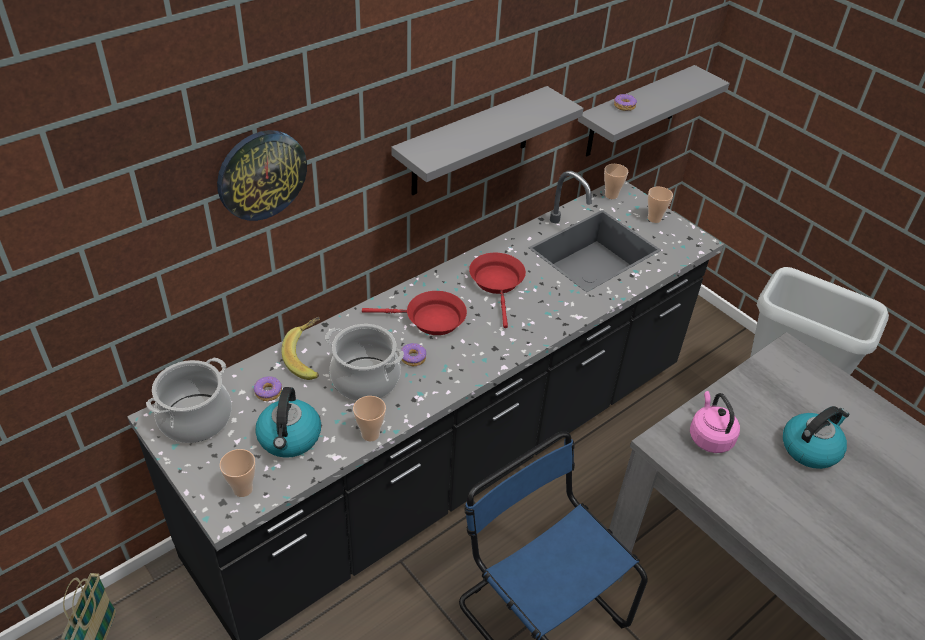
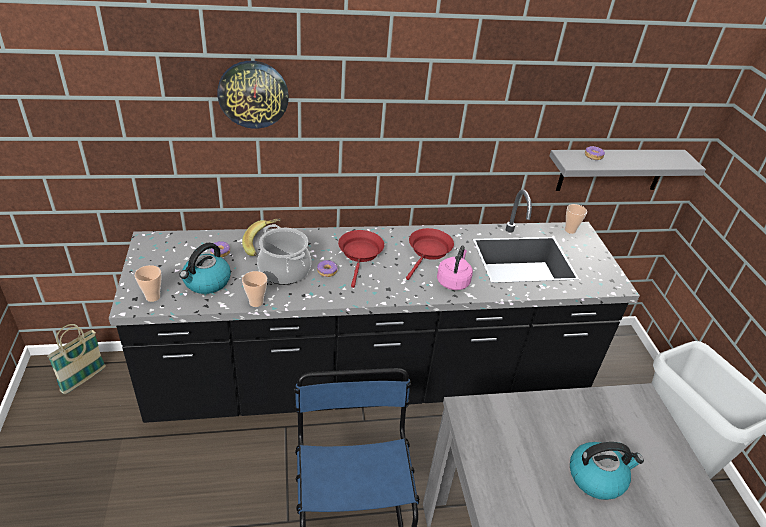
camera: 30 degrees right, 5 degrees down
(195, 419) = (166, 248): cooking pot -> none
(430, 319) = (360, 254): red frying pan -> red frying pan turned 120 degrees counterclockwise
(471, 142) = (440, 136): grey shelf -> none
(654, 218) = (592, 257): cup -> none
(709, 437) = (511, 425): pink kettle -> pink kettle (453, 281)

